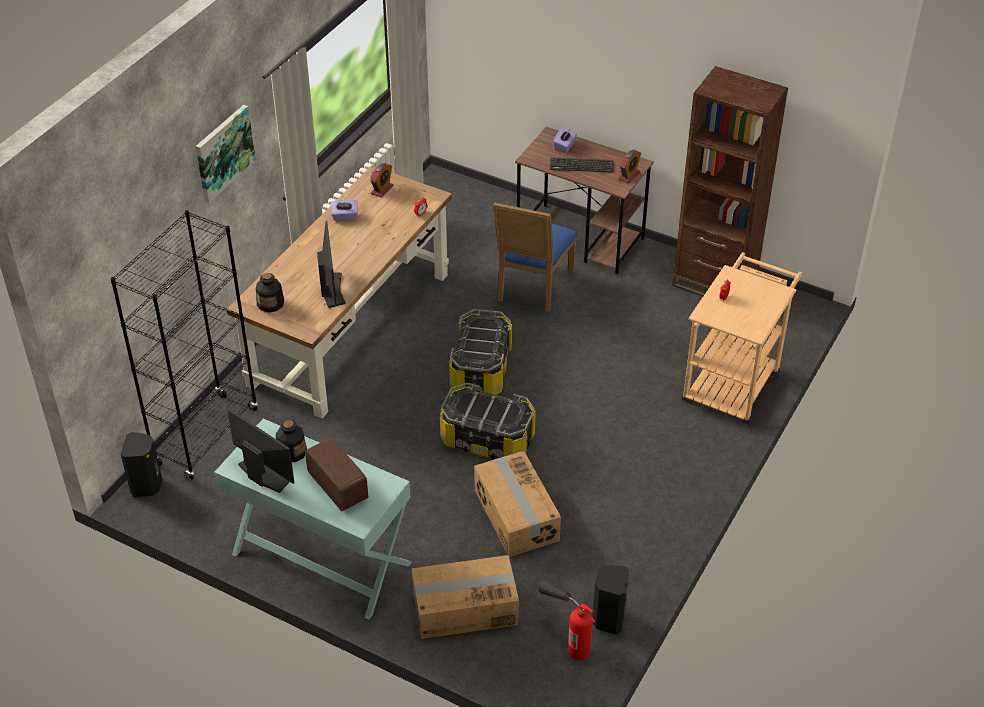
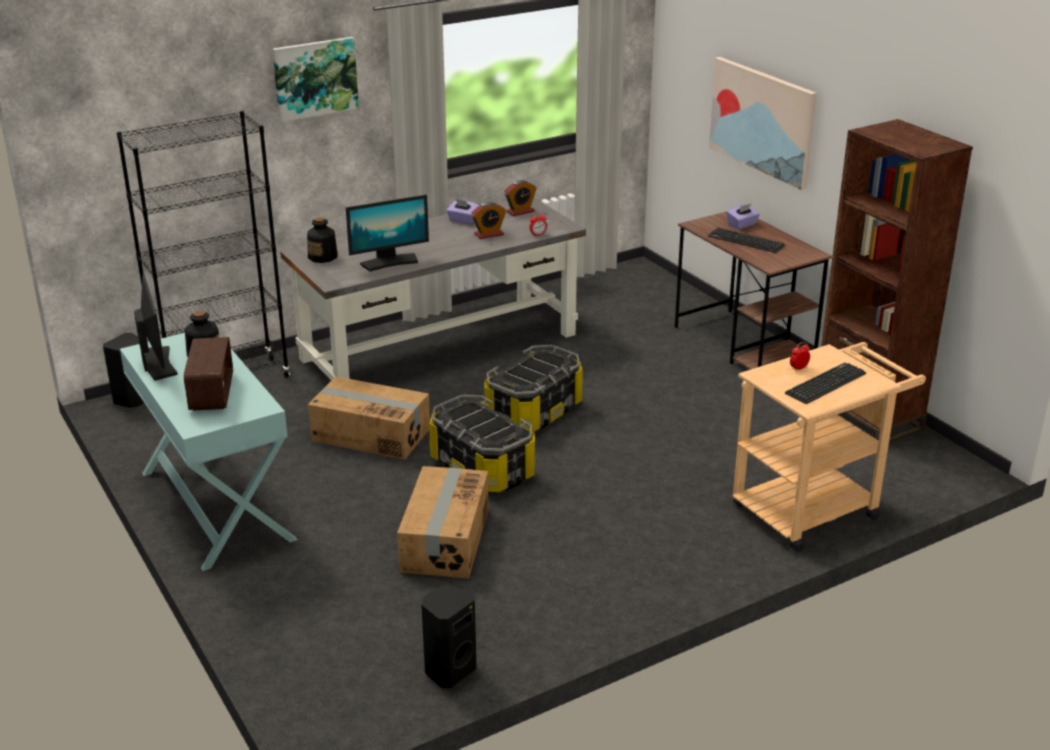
camera: 30 degrees right, 15 degrees down
(332, 290) = (389, 262): monitor -> monitor turned 45 degrees clockwise
(350, 328) = (440, 346): brown desk -> grey desk
(464, 608) = (306, 598): cardboard box -> cardboard box (371, 434)
(531, 288) = (652, 367): blue chair -> none
(566, 637) = (384, 668): fire extinguisher -> none
(567, 59) = (762, 121): none -> picture
(629, 176) = (791, 259): alarm clock -> alarm clock (489, 234)
(750, 306) = (825, 384): none -> keyboard

